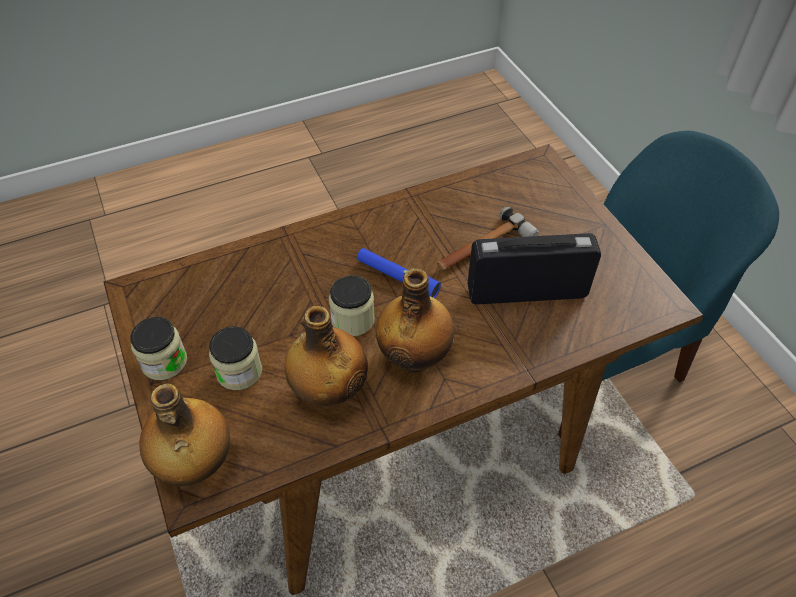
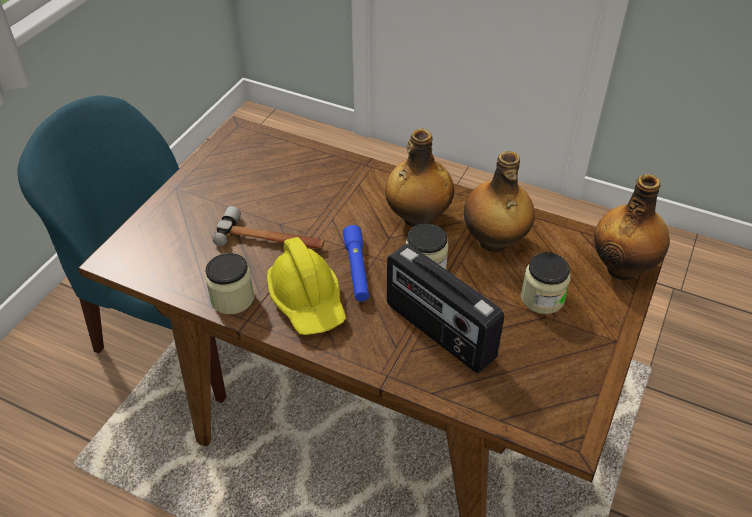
camera: 130 degrees left, 5 degrees down
(164, 362) = (593, 349): jar -> jar (232, 298)
(395, 233) = (307, 300): none -> yellow hard hat
(526, 291) = (295, 196): radio -> radio (438, 332)

